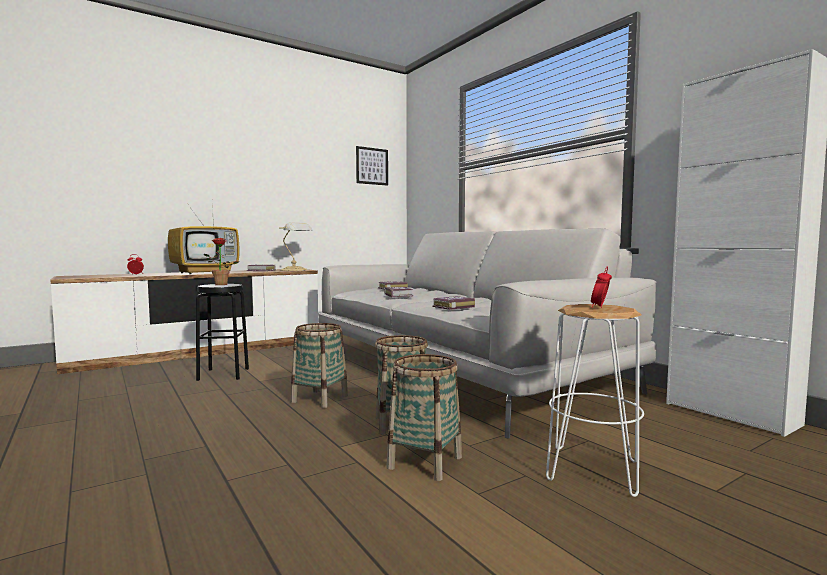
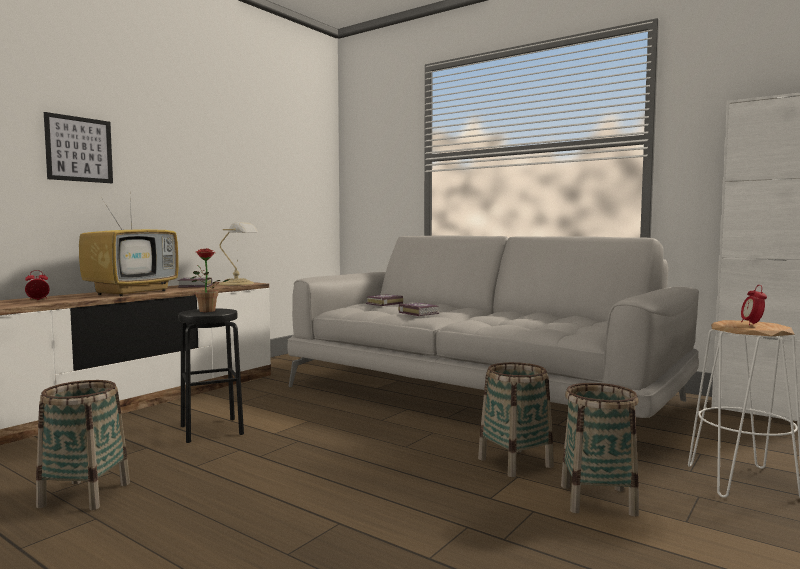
camera: 20 degrees left, 0 degrees up
(320, 399) = (384, 446): basket -> basket (85, 494)
(372, 166) = (305, 149): picture -> picture (79, 149)
(452, 306) = (518, 325): book -> none

